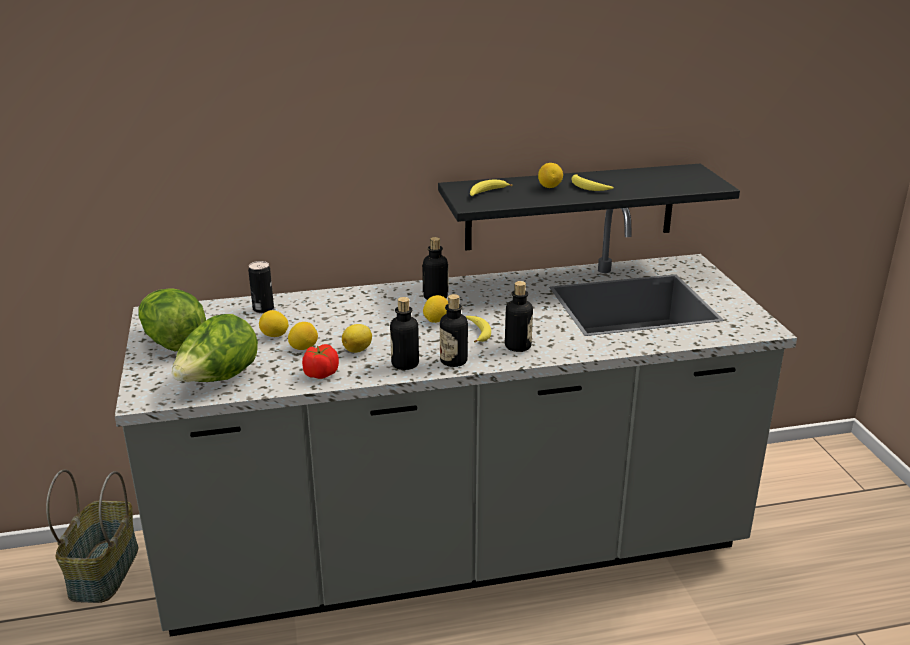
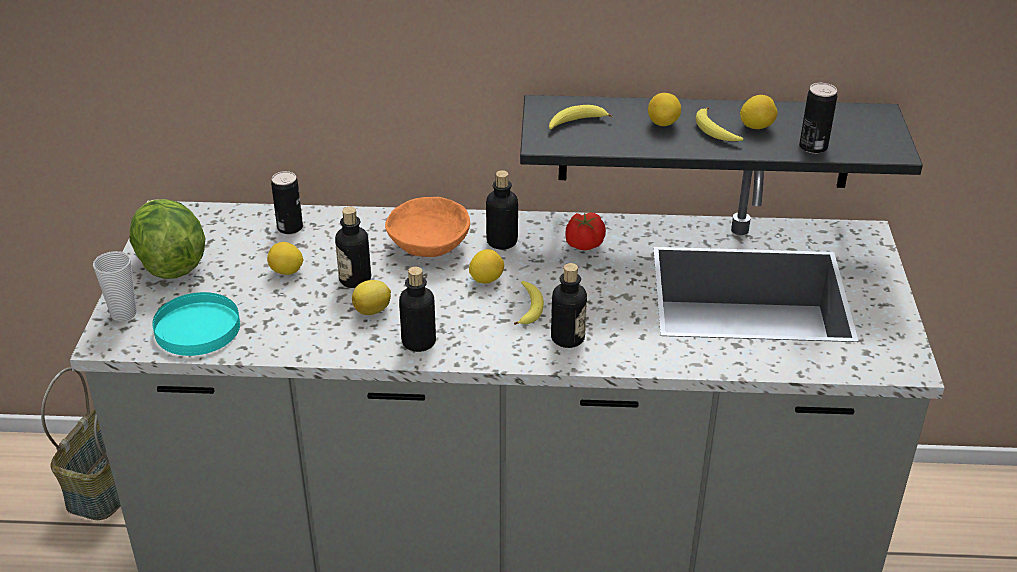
camera: 15 degrees right, 10 degrees up
(148, 379) = (123, 314): none -> cup
(218, 380) = (198, 328): lettuce -> turquoise plate
(303, 348) = (312, 296): lemon -> lemon (756, 126)
(320, 374) = (315, 340): tomato -> tomato (584, 244)
(381, 306) = (429, 245): none -> orange bowl
(453, 361) = (478, 347): bottle -> bottle (355, 279)
(661, 188) = (813, 147): none -> can

